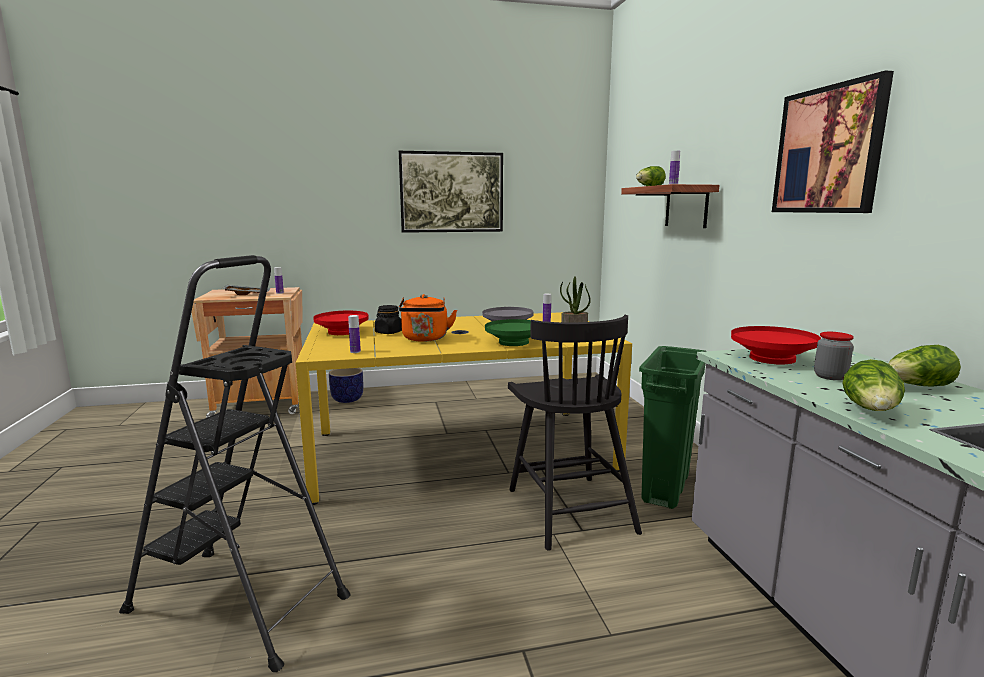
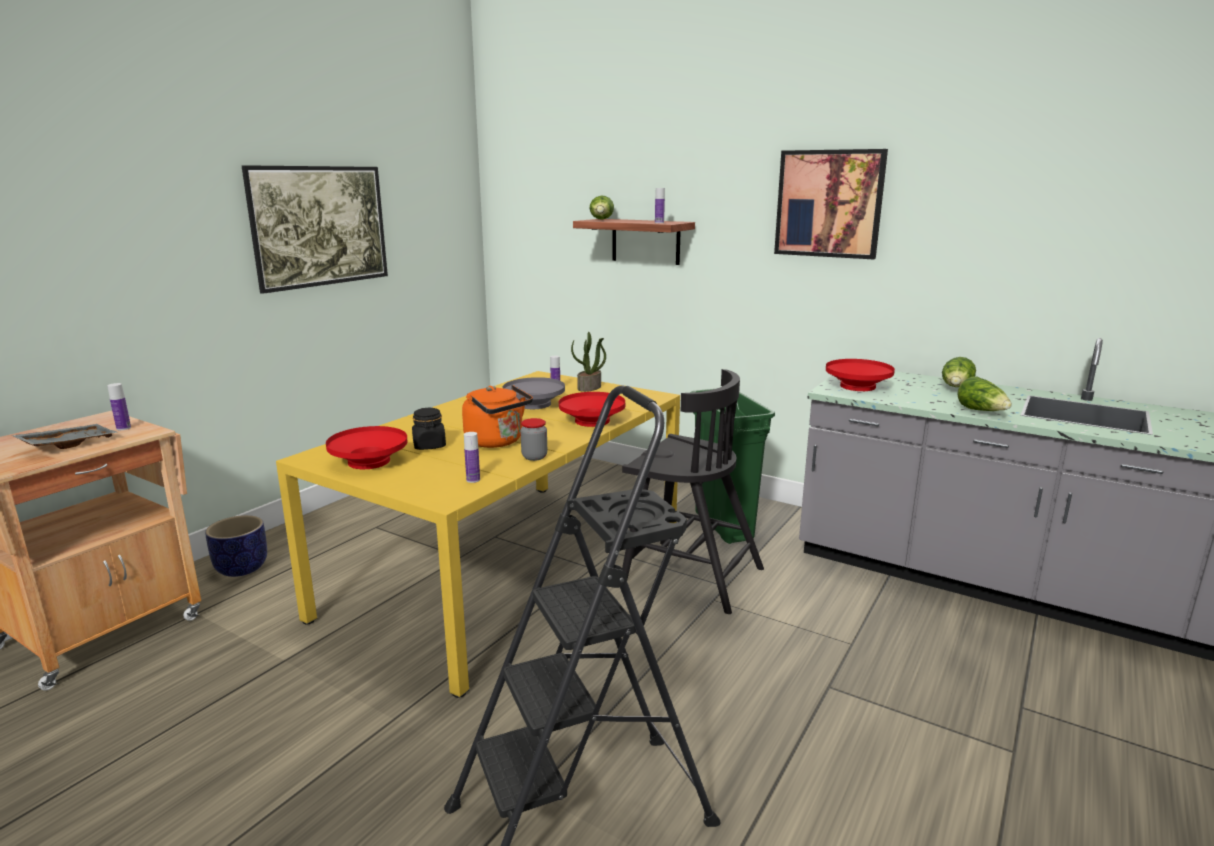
camera: 45 degrees left, 5 degrees up
(513, 342) = (592, 421): green bowl -> red bowl
(830, 377) = (913, 392): jar -> jar (534, 457)

